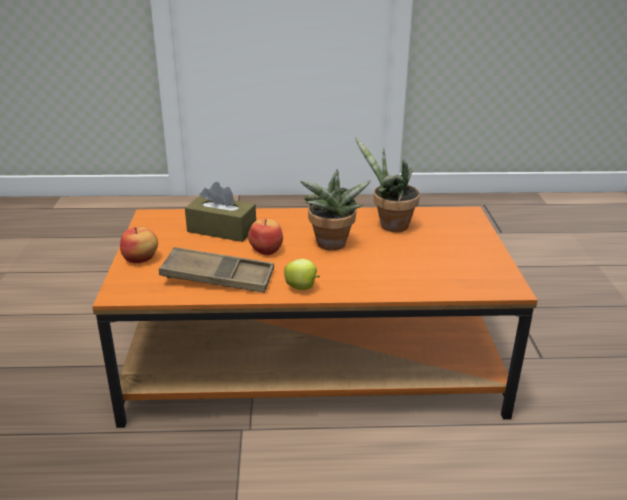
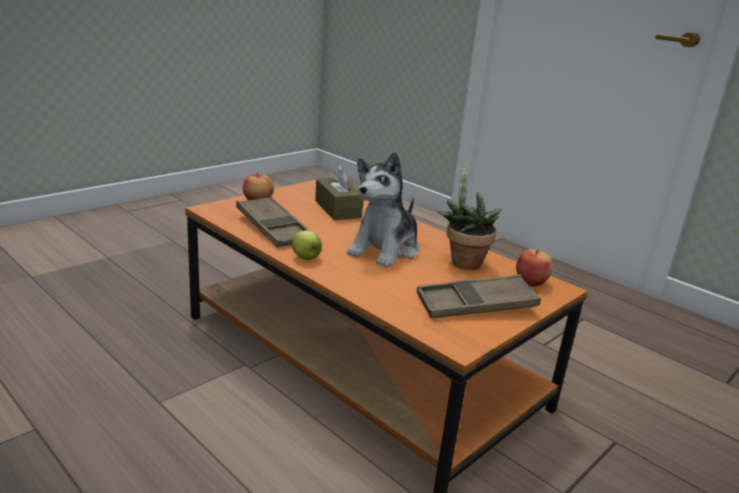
camera: 45 degrees right, 5 degrees down
(266, 250) = (337, 231): apple -> apple (531, 282)
(331, 246) = (385, 250): potted plant -> plush toy
(460, 254) = (476, 305): none -> brown tray

